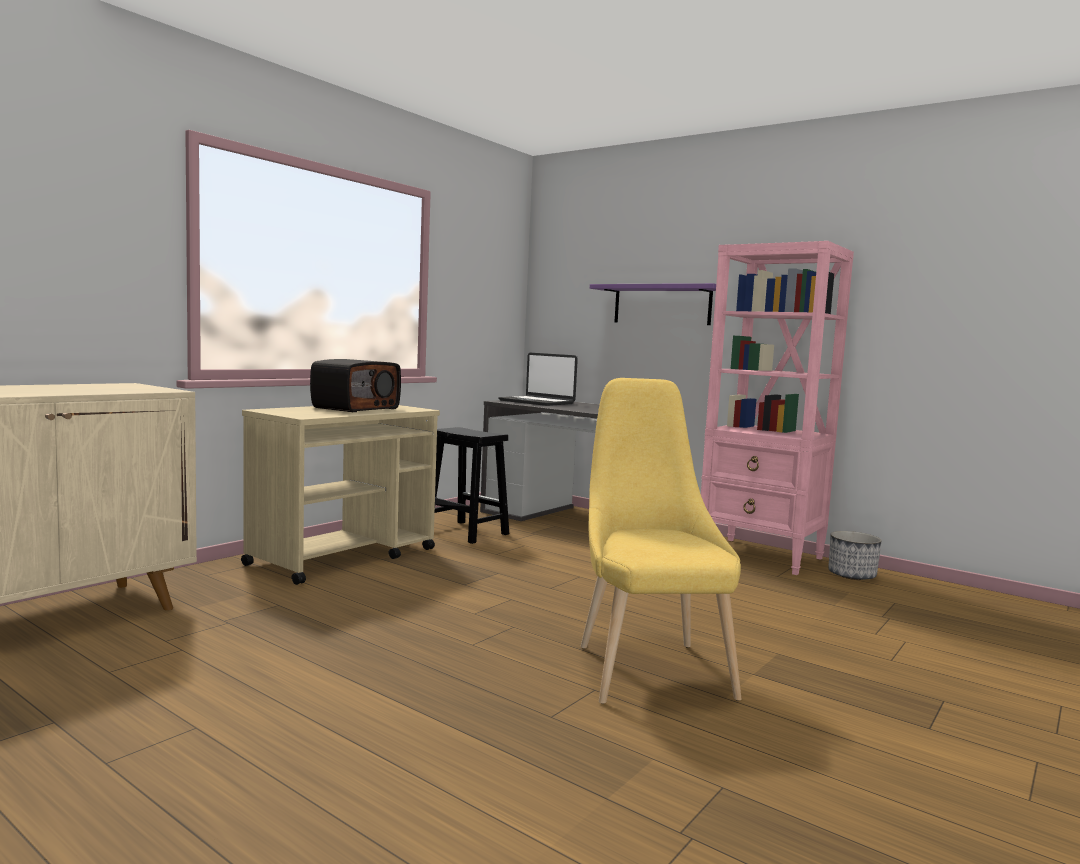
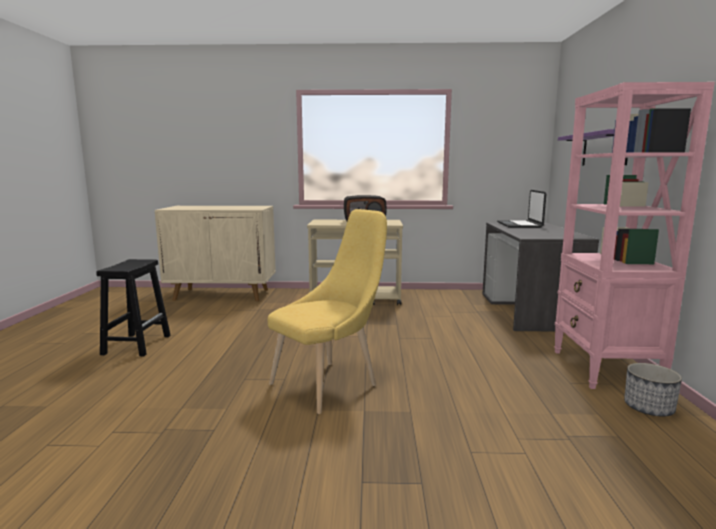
camera: 55 degrees right, 5 degrees up
(465, 532) = (441, 302): black stool -> black stool (137, 344)

